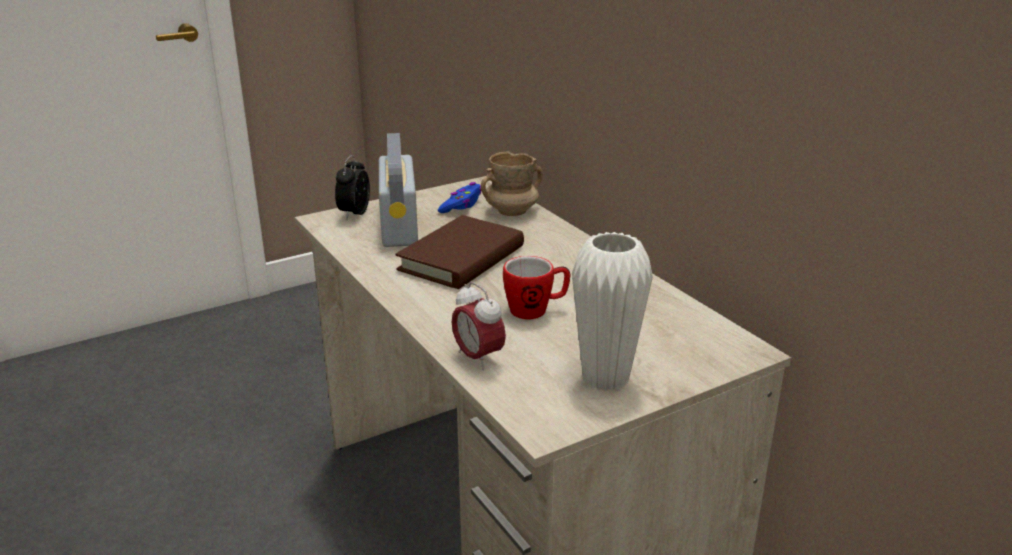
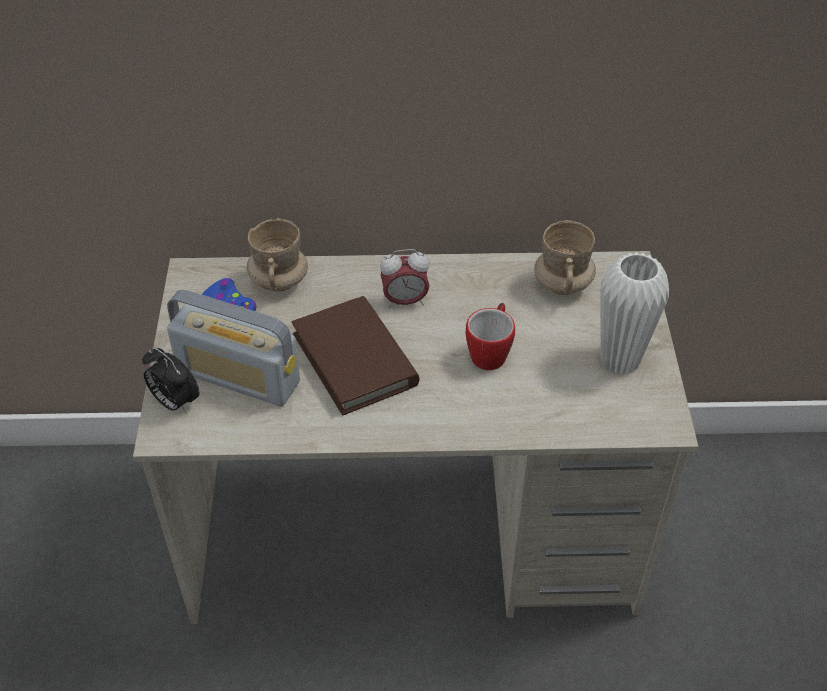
camera: 60 degrees left, 20 degrees up
(478, 358) = (544, 421): alarm clock -> alarm clock (405, 301)
(669, 322) = (563, 284): none -> beige mug

